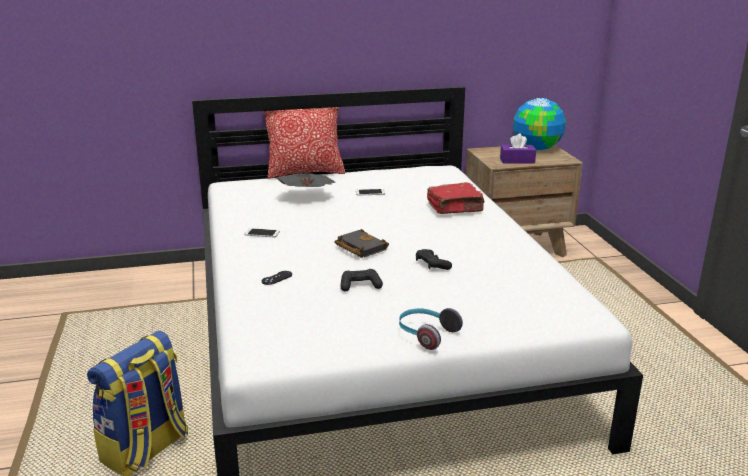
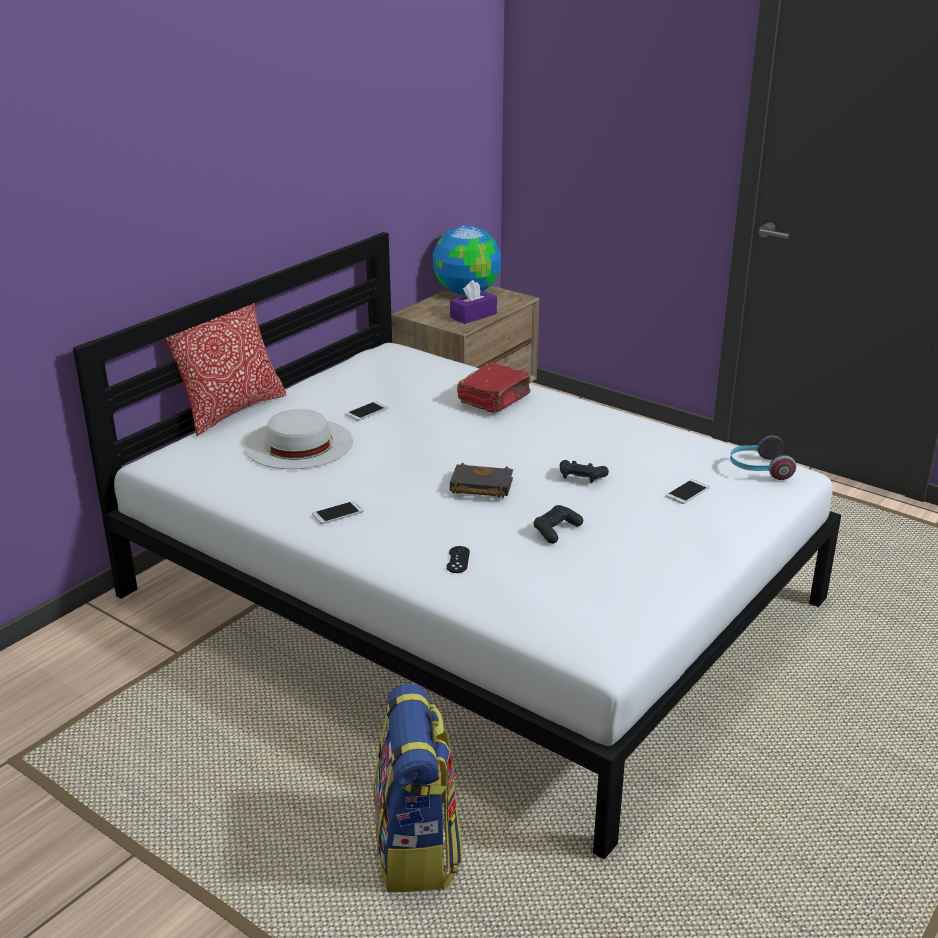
camera: 40 degrees left, 5 degrees up
(306, 196) = (298, 443): newspaper -> white hat
(426, 334) = (701, 553): headphones -> headphones (758, 469)
(488, 298) = (687, 492): none -> phone

